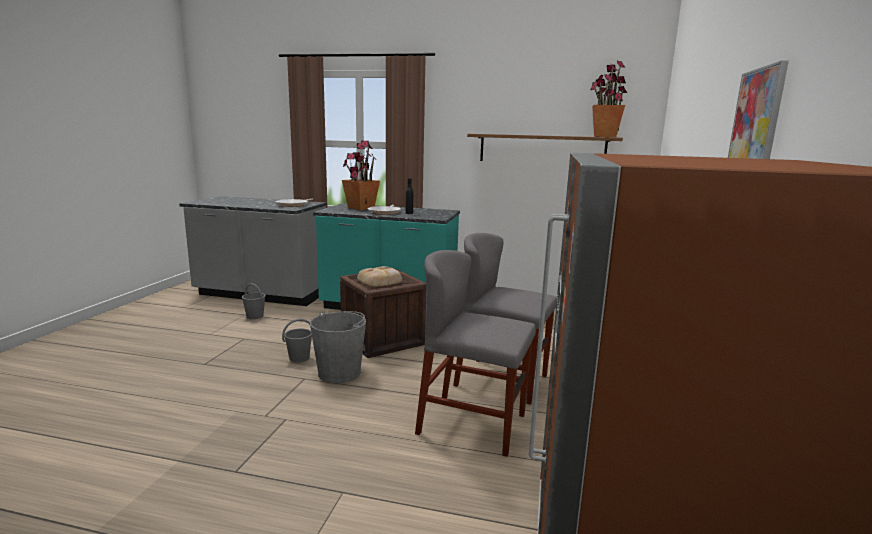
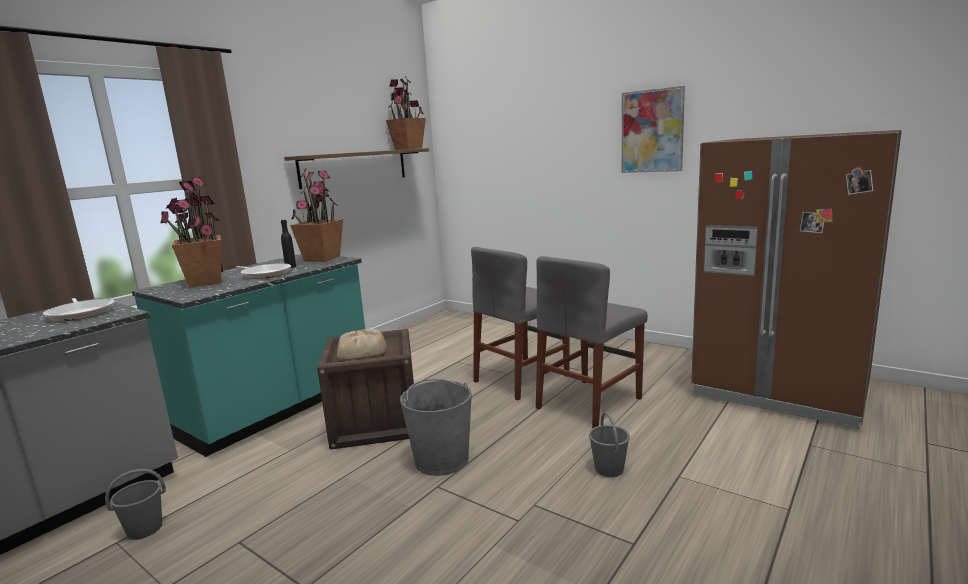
camera: 65 degrees left, 0 degrees up
(299, 358) = (371, 488): grey bucket -> grey bucket (609, 469)
(438, 214) = (322, 259): none -> potted plant

